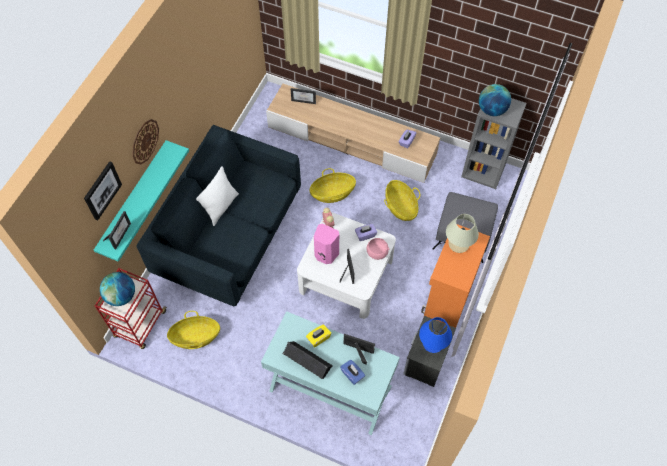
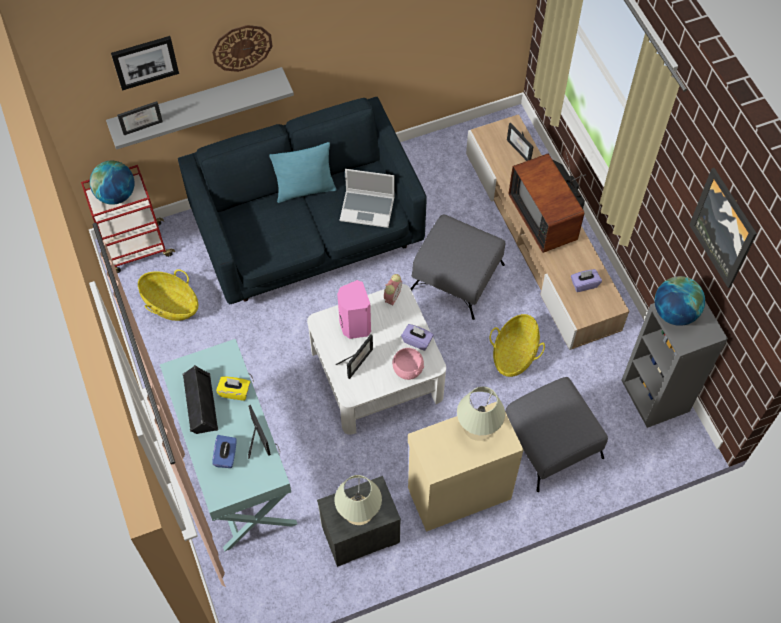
camera: 45 degrees right, 0 degrees up
(134, 199) = (197, 104): turquoise shelf -> grey shelf
(221, 207) = (305, 190): white pillow -> turquoise pillow
(266, 189) = (368, 209): none -> laptop
(332, 193) = (457, 278): basket -> grey ottoman
(353, 123) = (547, 217): none -> television
(433, 343) = (358, 511): blue table lamp -> beige table lamp
(448, 296) = (457, 492): orange cabinet -> beige cabinet
(498, 42) = (723, 228): none -> picture

